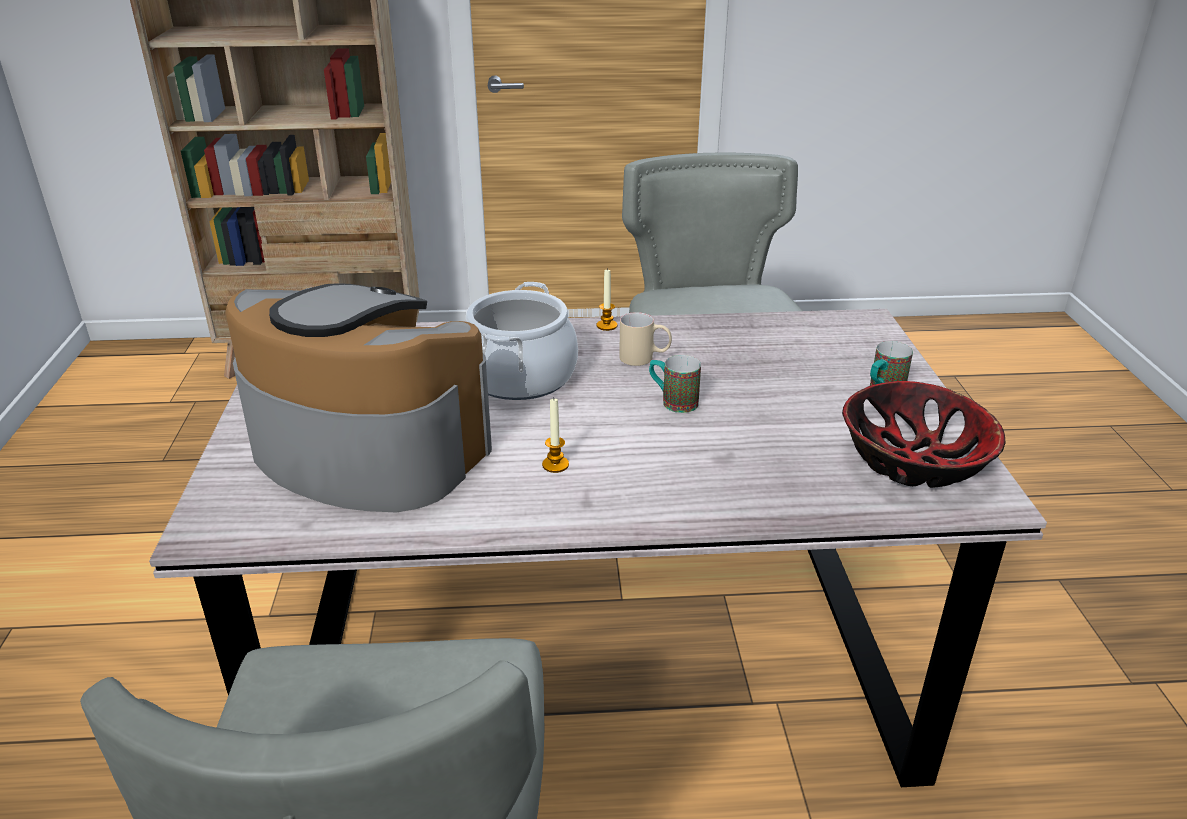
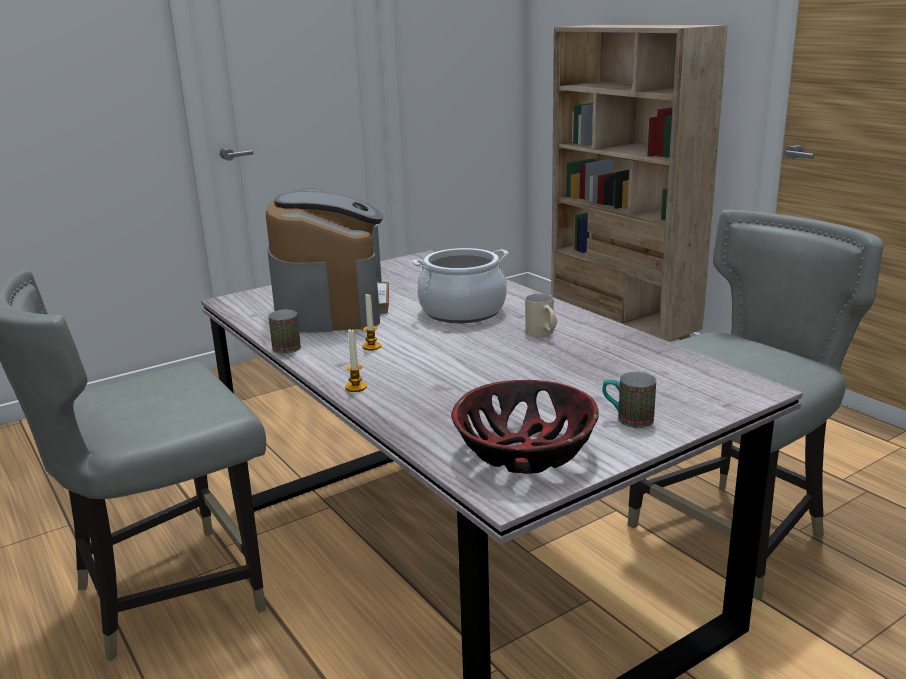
camera: 60 degrees right, 10 degrees down
(606, 326) = (571, 313): candle -> candle (356, 387)
(672, 401) = (494, 356): mug -> mug (287, 346)

